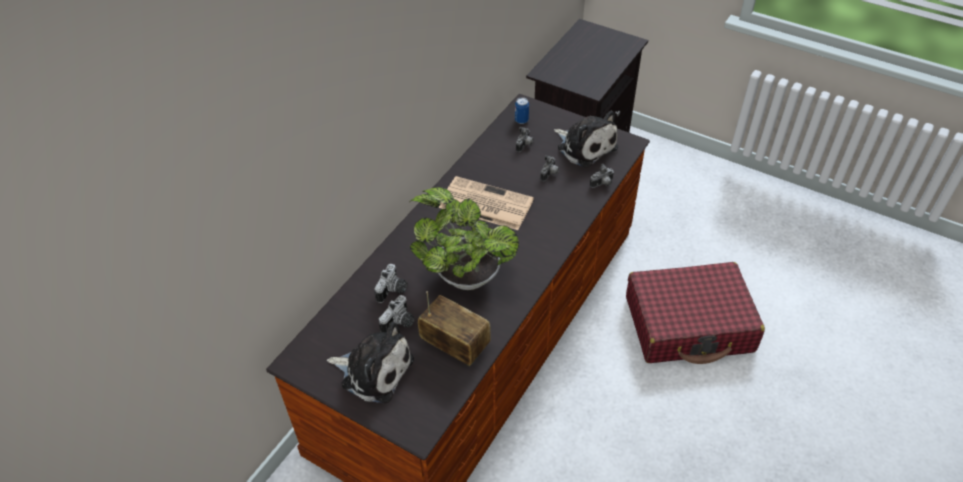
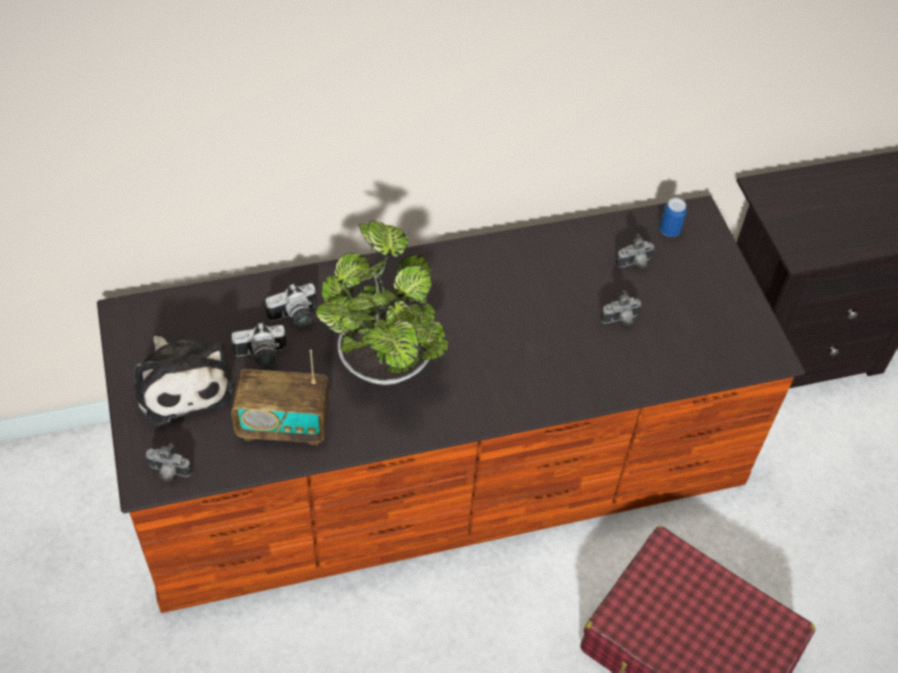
camera: 40 degrees right, 5 degrees up
(455, 345) = (284, 425): radio -> radio turned 105 degrees clockwise
(484, 204) = (503, 297): newspaper -> none
(585, 146) = (708, 318): plush toy -> none
(602, 184) = (669, 380): camera -> camera (168, 472)

